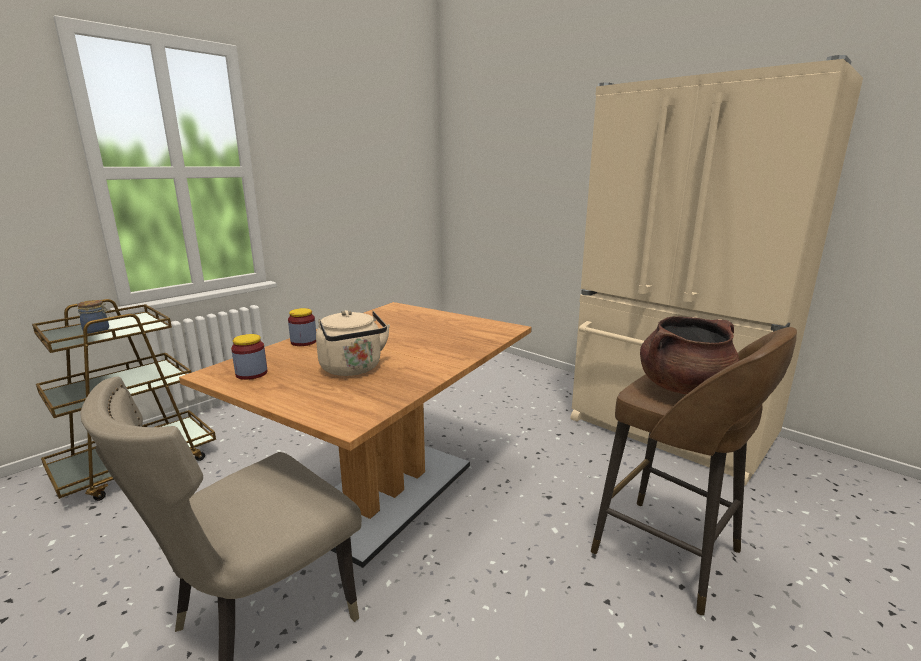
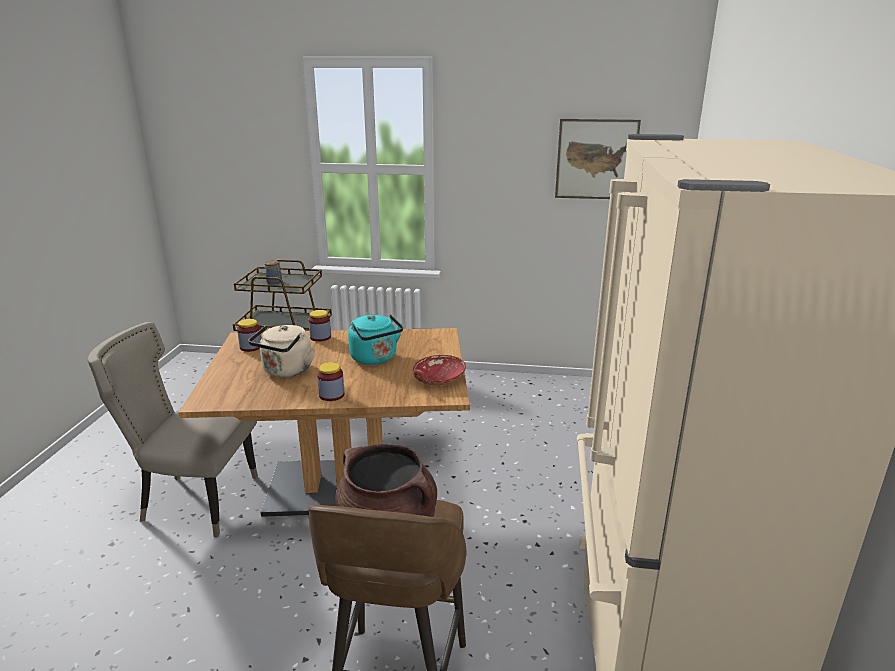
camera: 55 degrees right, 5 degrees up
(384, 157) = (596, 159): none -> picture
(398, 333) = (375, 359): none -> turquoise kettle
(442, 361) = (331, 395): none -> jar
(475, 325) = (438, 379): none -> red bowl

